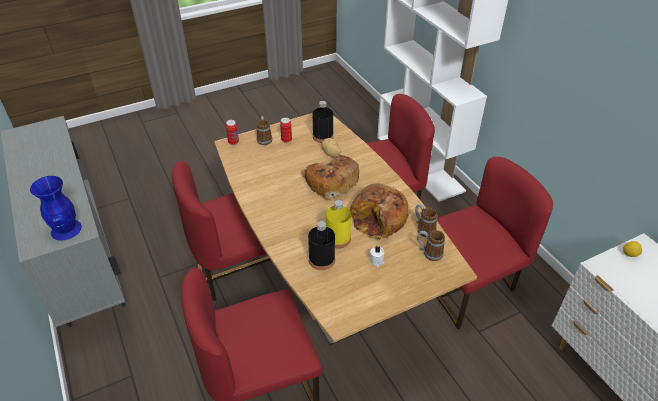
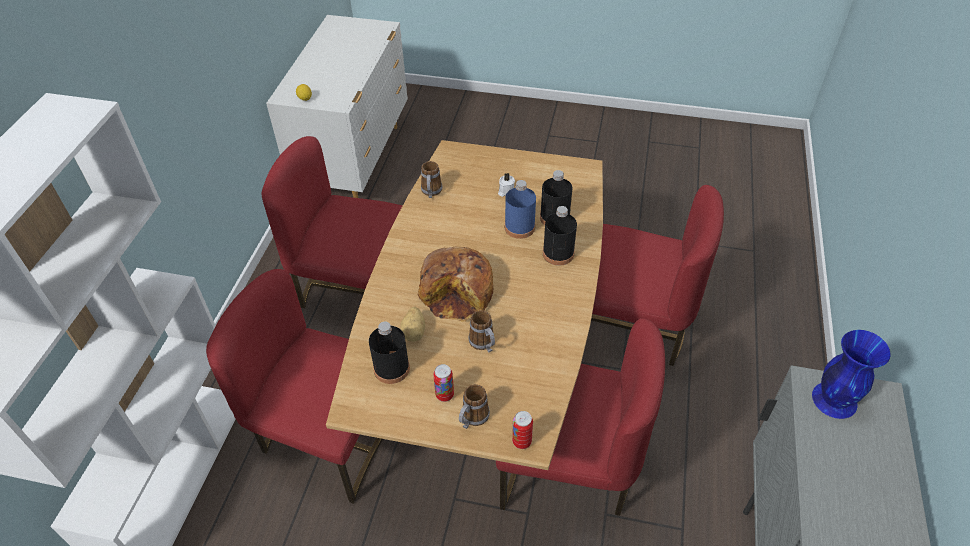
camera: 140 degrees left, 5 degrees up
(295, 235) = (558, 253): none -> black bottle
(338, 238) = (519, 227): yellow bottle -> blue bottle
(379, 219) = (459, 223): bread -> none
(429, 253) = (454, 173): mug -> mug (484, 344)

